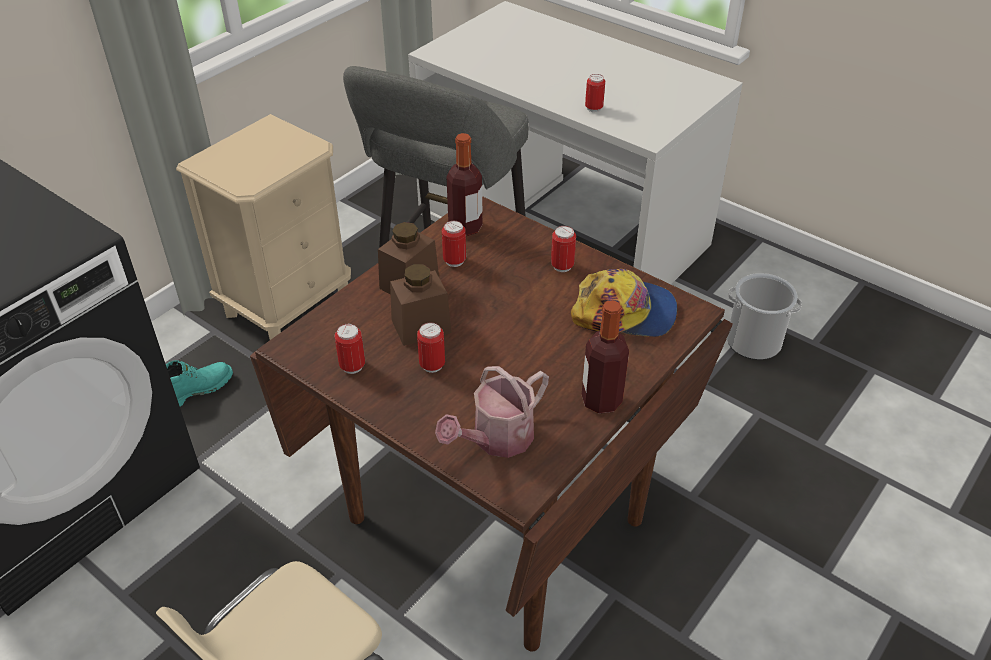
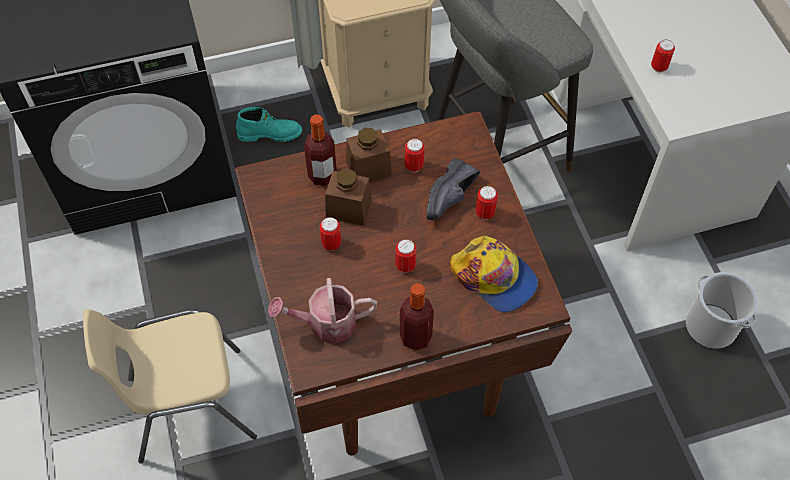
camera: 35 degrees right, 15 degrees up
(352, 366) = (282, 215): can -> can (405, 266)
(465, 227) = (445, 140): bottle -> bottle (322, 176)
(519, 269) = (452, 198): none -> black shoe

